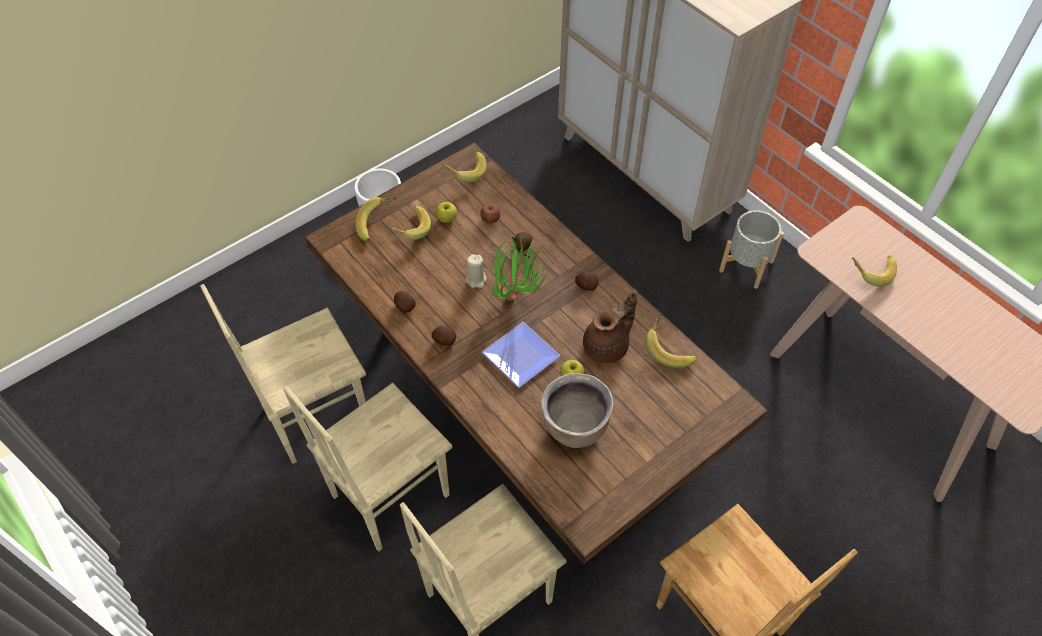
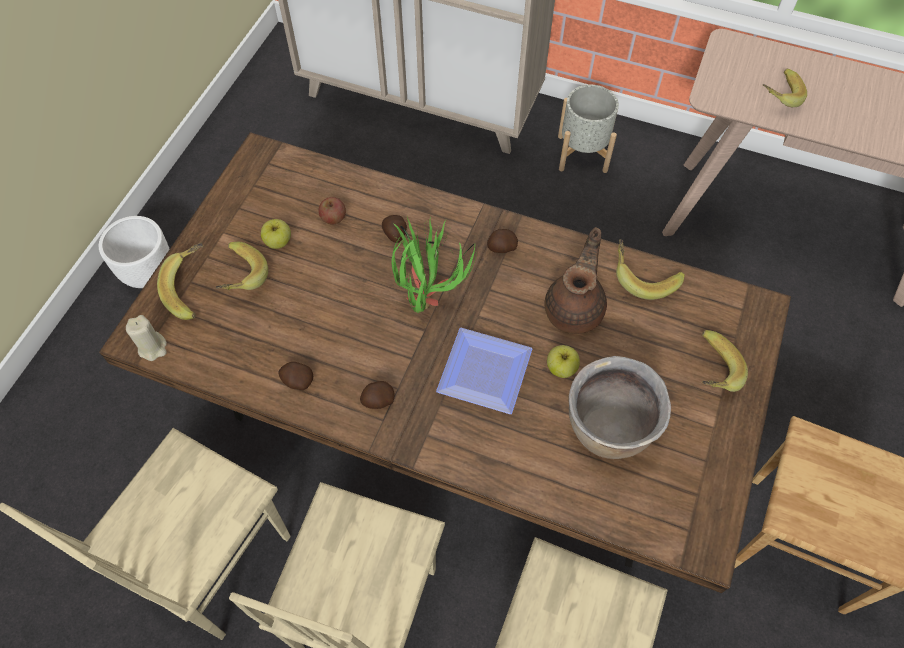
camera: 30 degrees left, 5 degrees up
(465, 173) = (263, 174): banana -> banana (709, 371)
(476, 280) = (366, 302): beige candle -> beige candle (153, 347)

